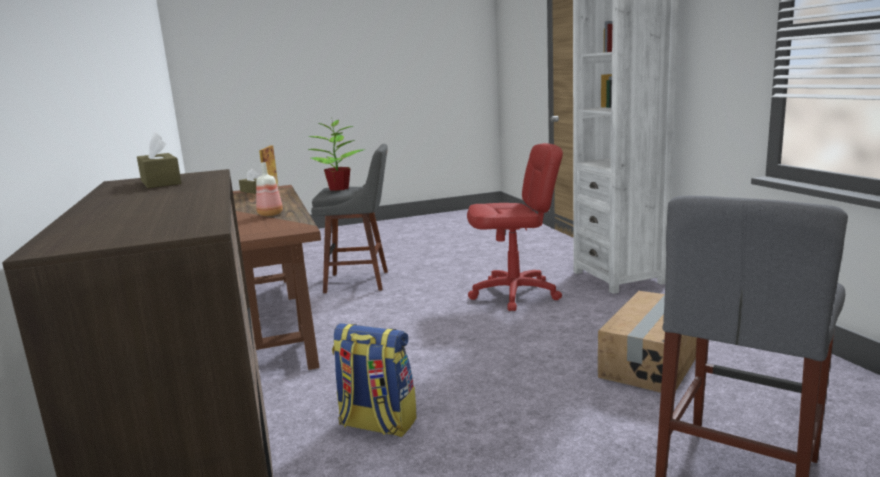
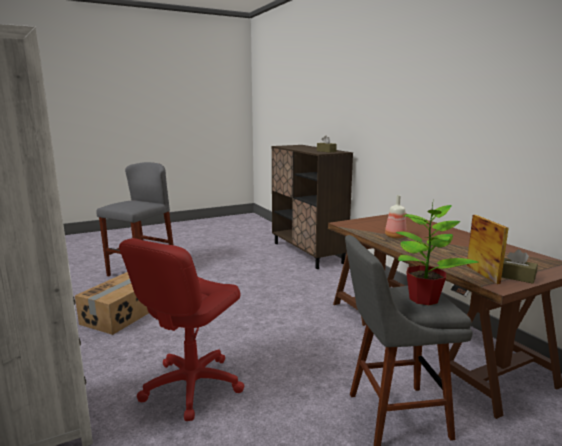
camera: 170 degrees right, 0 degrees up
(376, 424) = (280, 281): backpack -> none
(515, 294) = (192, 386): red office chair -> red office chair turned 45 degrees counterclockwise

